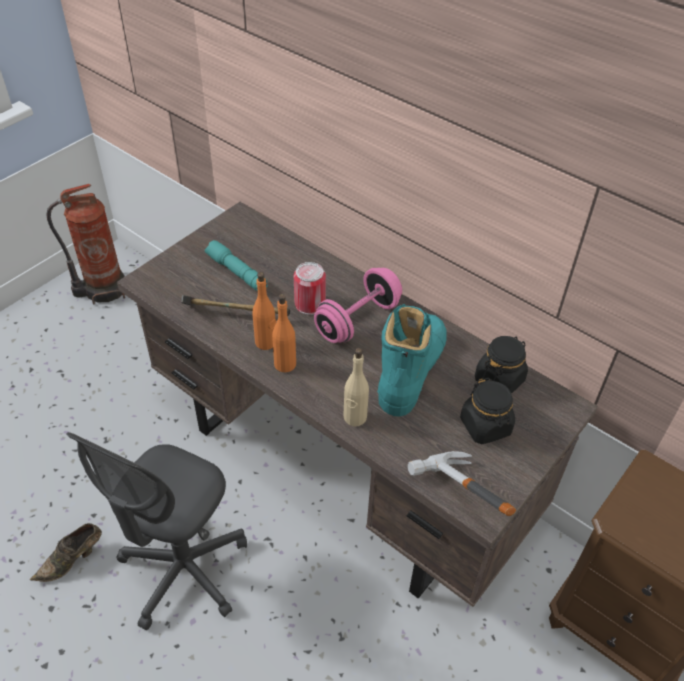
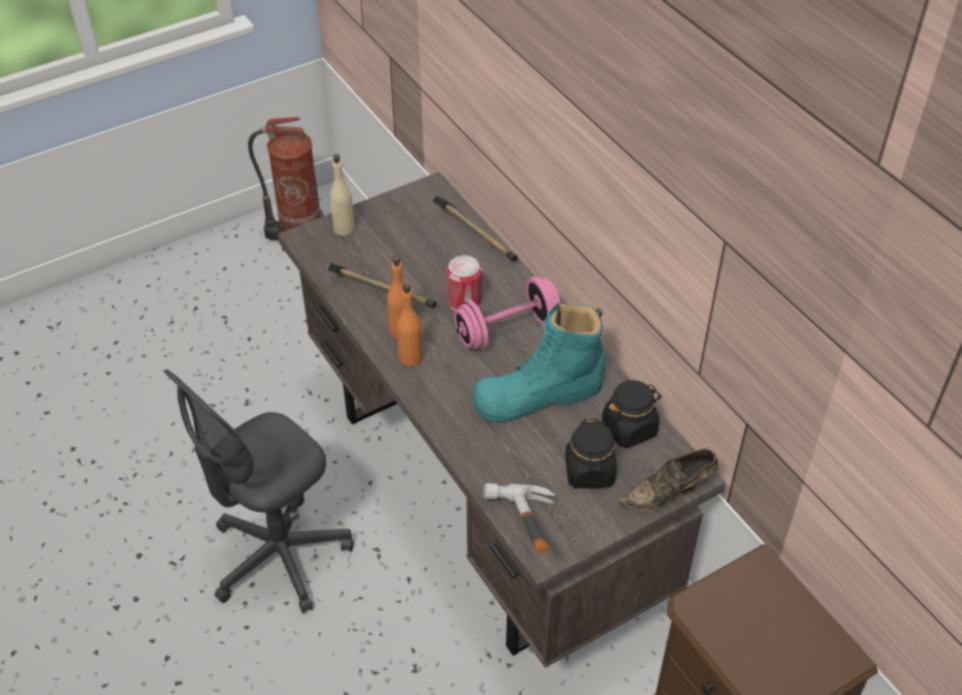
camera: 20 degrees right, 0 degrees up
(72, 560) = (174, 515): brown shoe -> brown shoe (669, 494)
(236, 272) = (401, 250): turquoise flashlight -> none
(294, 249) = (475, 237): none -> hammer
(354, 417) = (457, 428): beige bottle -> beige bottle (343, 229)
(411, 370) = (538, 395): turquoise boot -> turquoise boot turned 150 degrees counterclockwise

